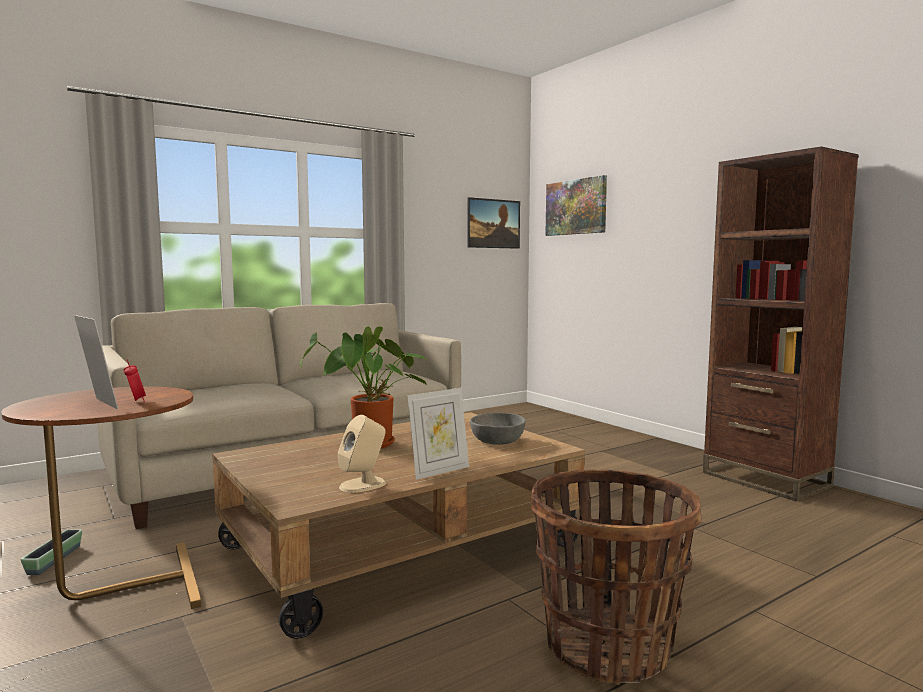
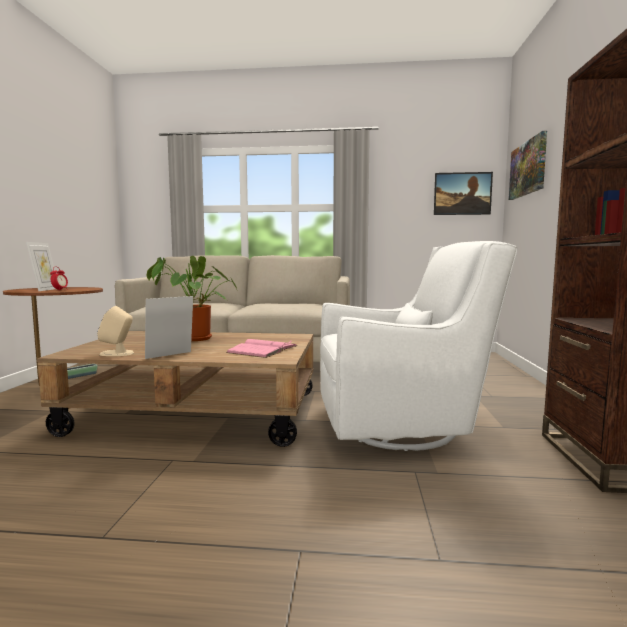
camera: 40 degrees right, 0 degrees up
(439, 471) = (170, 356): picture frame -> picture frame turned 135 degrees clockwise
(497, 441) = (263, 349): grey bowl -> pink book
(608, 646) = (146, 513): basket -> none
(611, 495) = (403, 426): none -> white armchair

